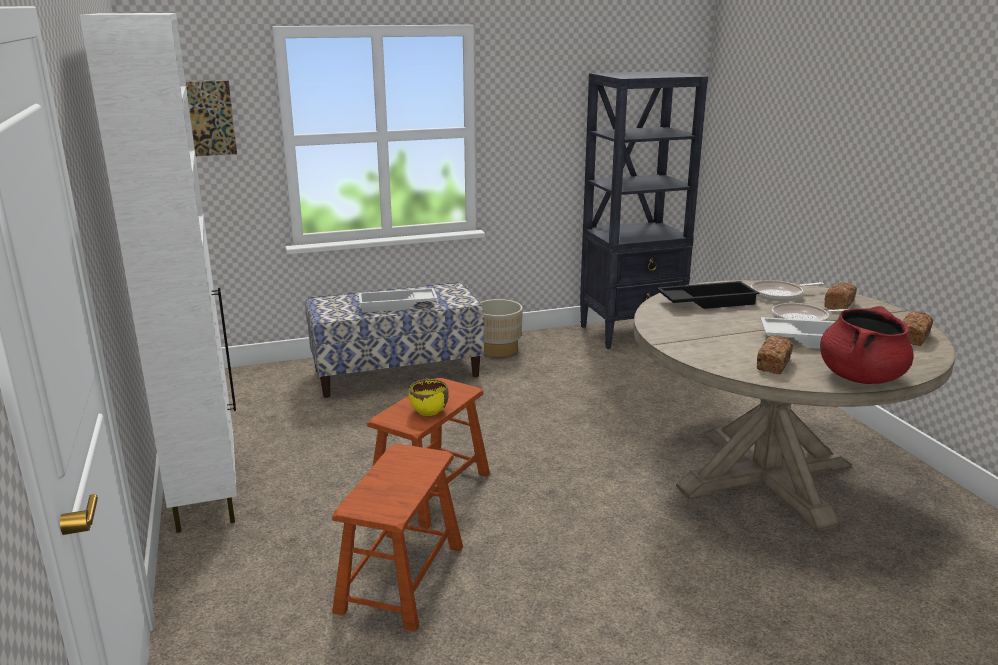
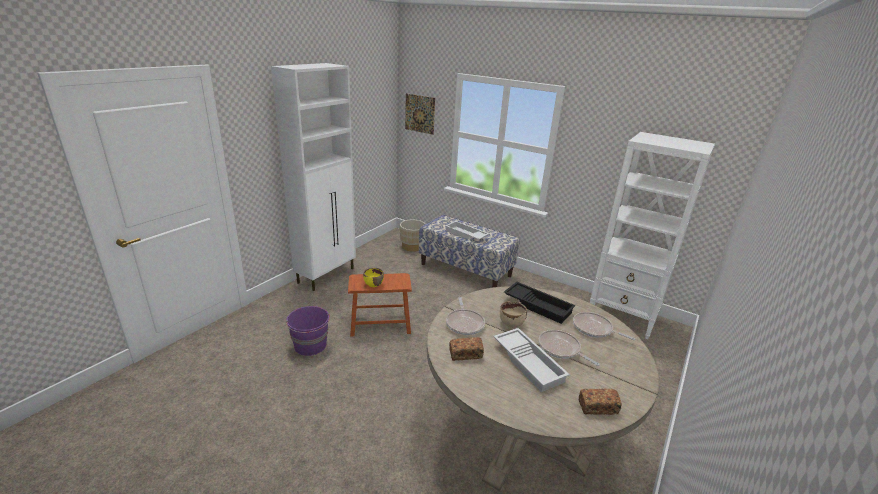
camera: 50 degrees right, 5 degrees up
(401, 578) = (310, 346): brown stool -> purple bucket
(498, 349) = (530, 284): beige planter -> beige planter (412, 247)
(631, 332) = (622, 317): black bookcase -> white bookcase
(705, 346) = (464, 323): none -> frying pan
(730, 324) = (511, 323): none -> beige bowl
(838, 304) = (615, 358): bread -> none
(860, 377) = (487, 395): red cooking pot -> none

